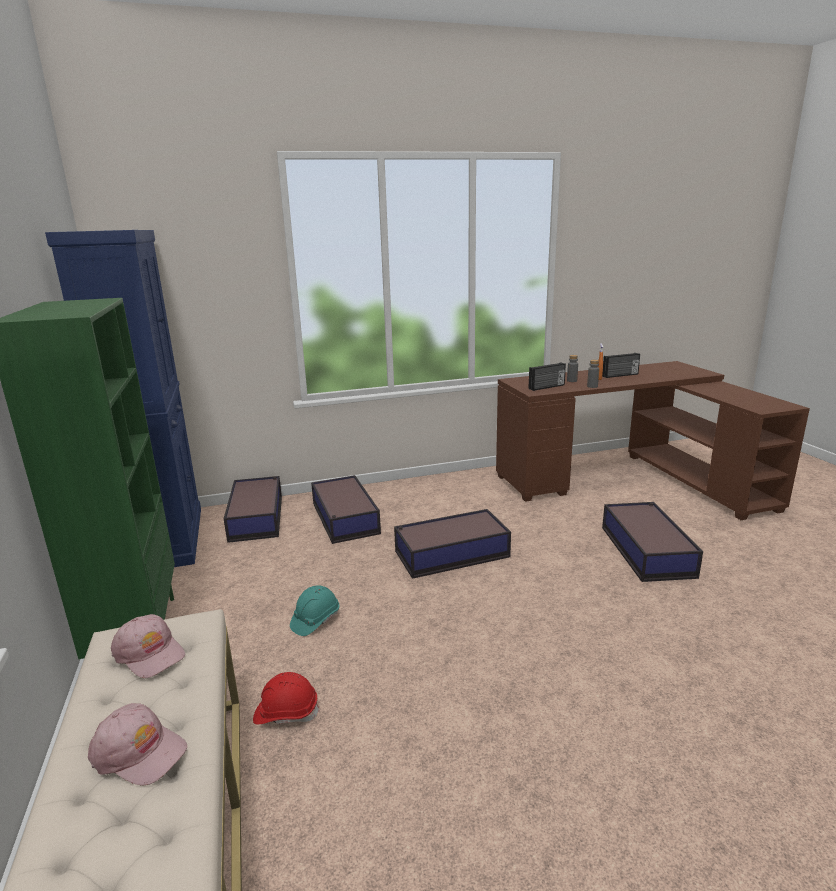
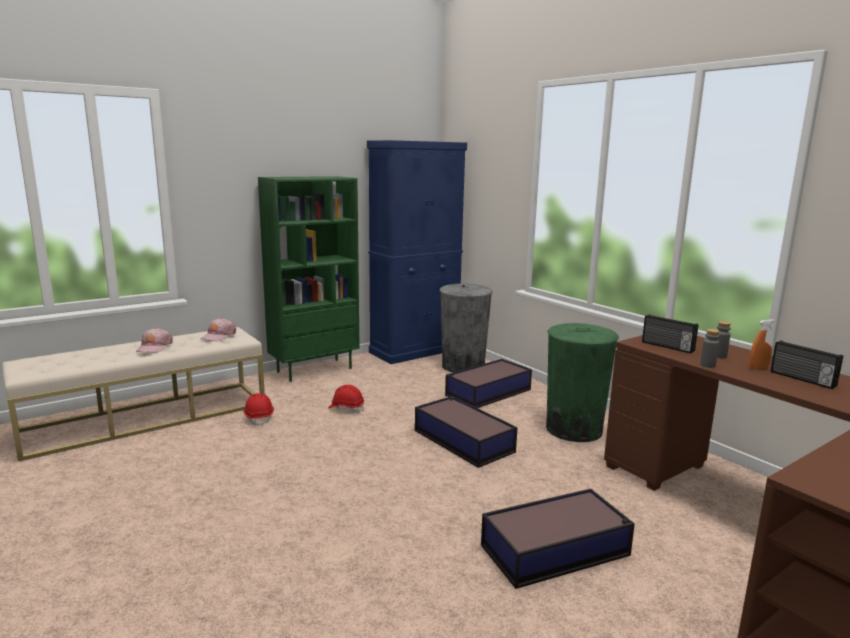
camera: 70 degrees right, 5 degrees down
(257, 517) = (463, 366): storage box -> grey trash can
(315, 620) = (346, 408): turquoise hard hat -> red hard hat
(454, 497) = (574, 429): none -> green trash can

